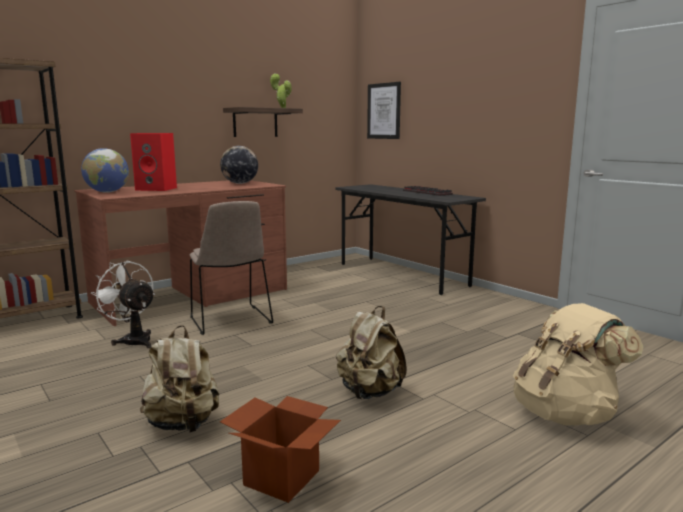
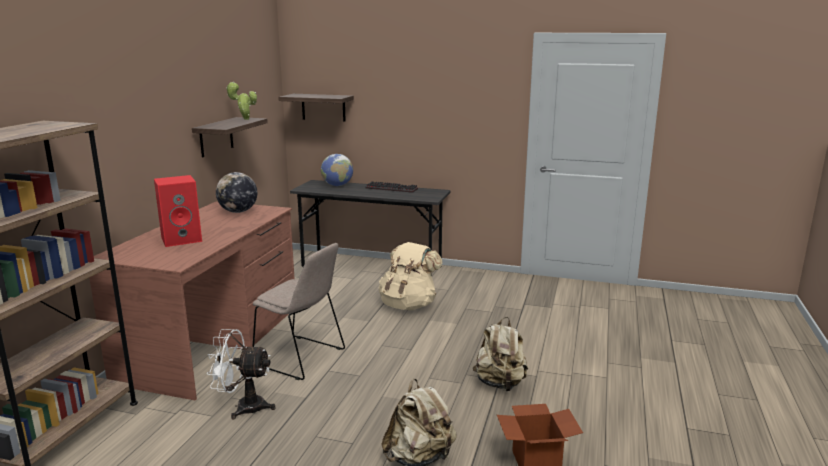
camera: 35 degrees left, 5 degrees up
(107, 192) = (146, 257): globe -> globe (337, 185)
(384, 111) = (323, 107): picture -> shelf
(565, 414) = (617, 357): beige backpack -> beige backpack (408, 305)

